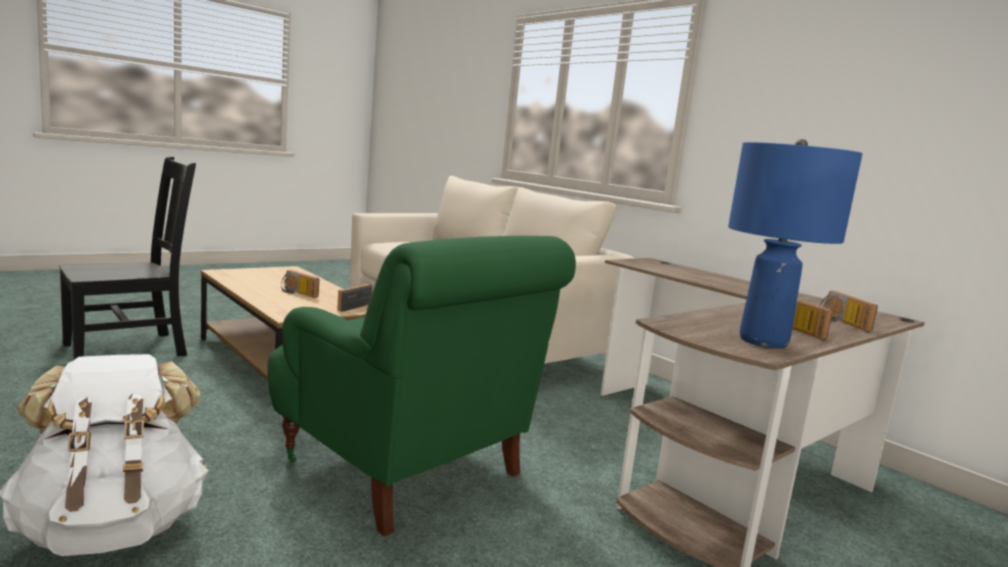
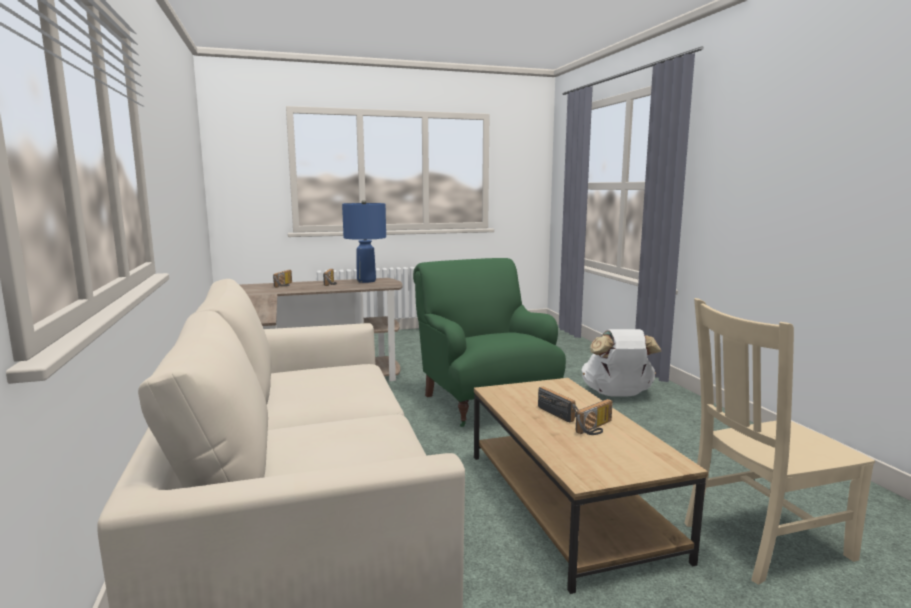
camera: 155 degrees left, 0 degrees up
(130, 349) = (761, 541): black chair -> beige chair
(352, 306) = (506, 394): radio -> radio (596, 428)

